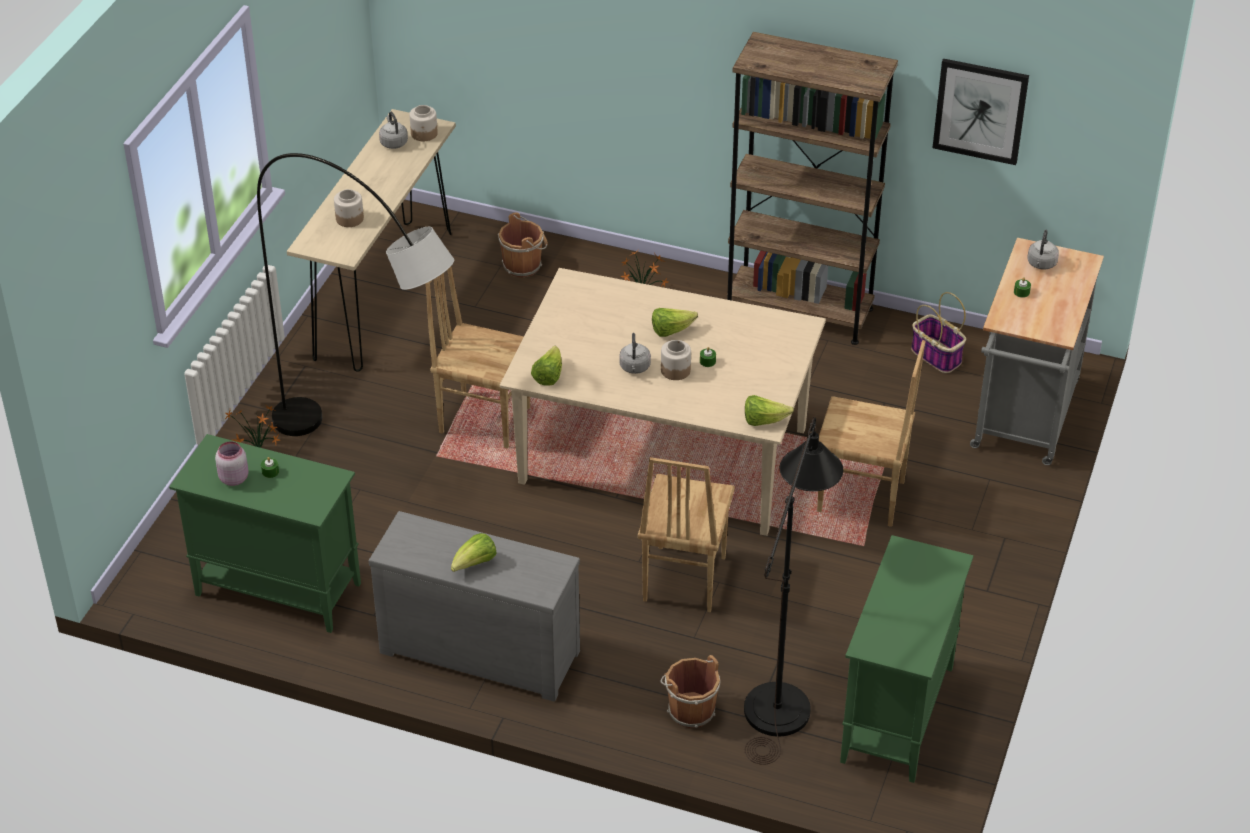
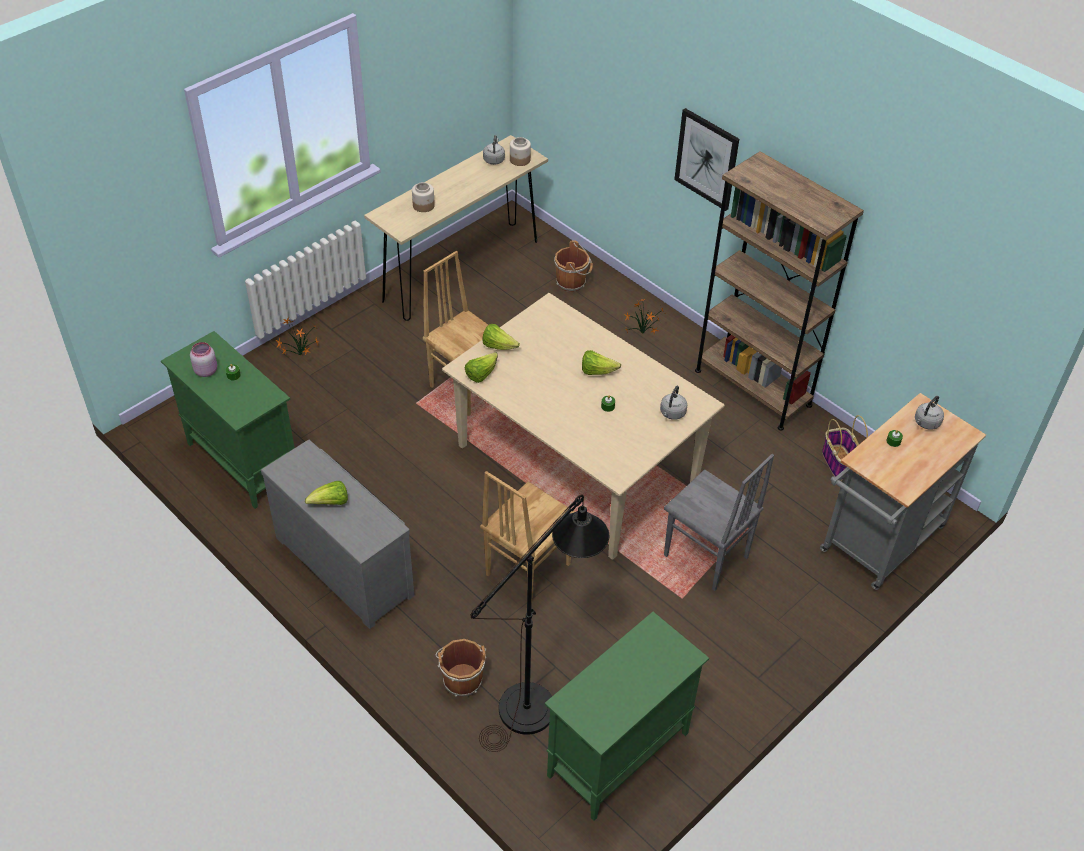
camera: 25 degrees right, 5 degrees up
(373, 453) = (375, 384): grey floor lamp -> none
(635, 368) = (549, 391): grey kettle -> grey kettle (672, 413)
(675, 370) = (578, 404): jar -> none
(764, 421) = (618, 472): lettuce -> lettuce (498, 346)
(861, 498) = (705, 557): brown chair -> grey chair
(980, 110) = (921, 275): picture -> picture (707, 159)

